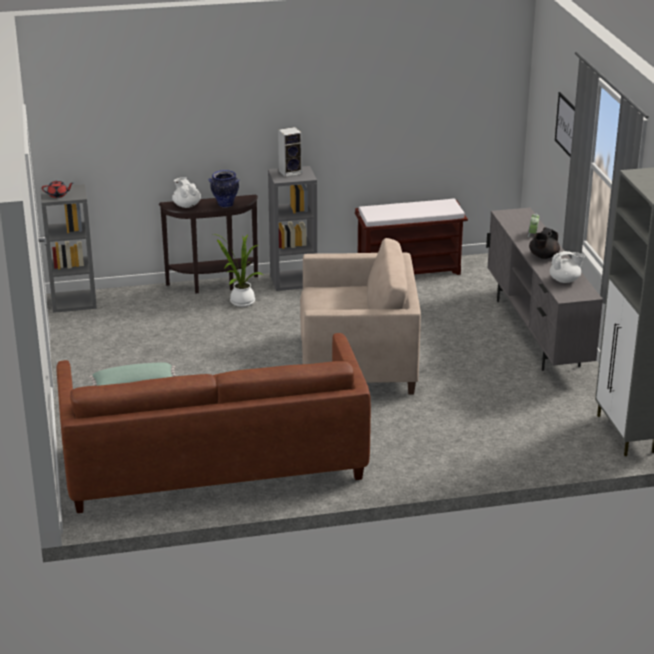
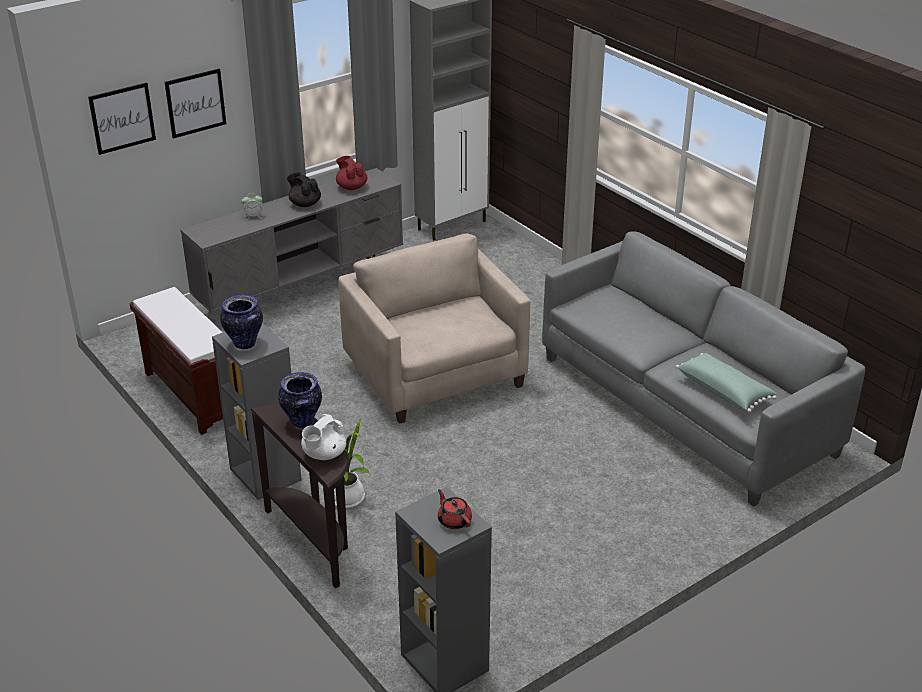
camera: 115 degrees left, 5 degrees up
(213, 463) = (685, 405): brown sofa -> grey sofa
(291, 172) = (244, 343): speaker -> vase
(543, 256) = (305, 204): black teapot -> black teapot turned 150 degrees counterclockwise
(544, 99) = (122, 118): none -> picture
(565, 280) = (351, 187): white teapot -> red teapot

